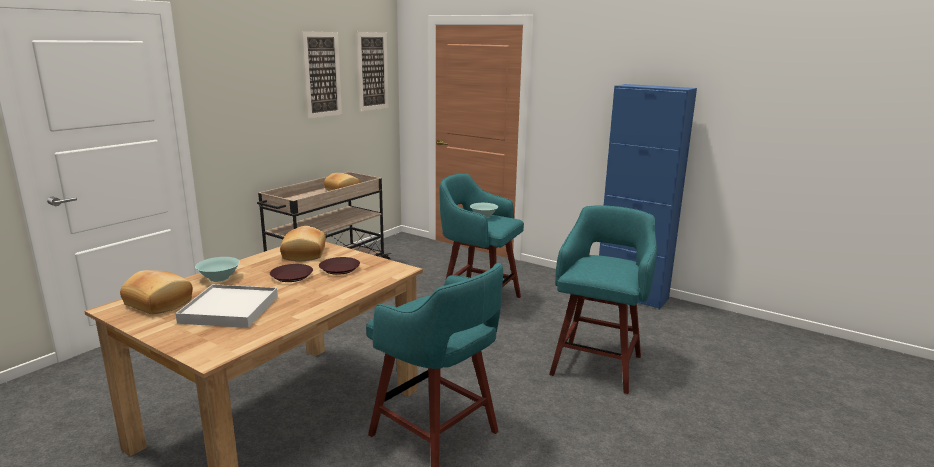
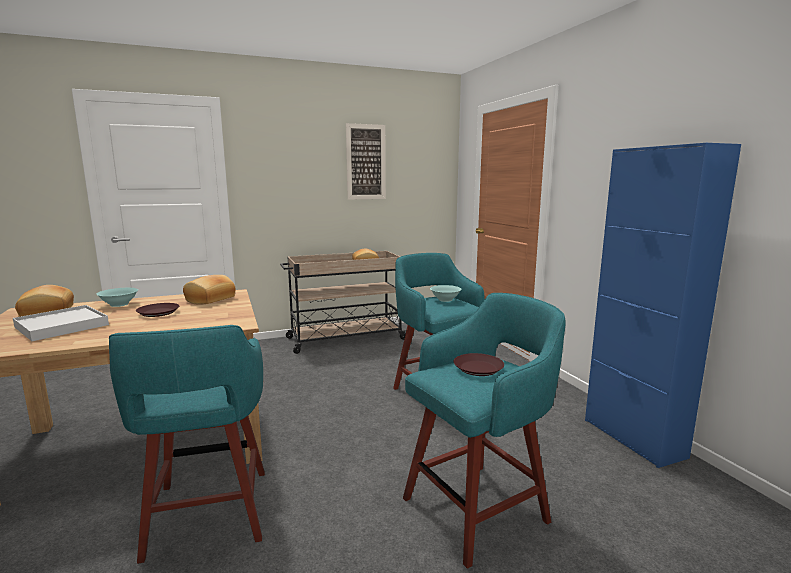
camera: 35 degrees right, 5 degrees down
(340, 269) = (201, 314): brown plate -> brown plate (478, 368)
(372, 71) = (425, 162): picture -> none

